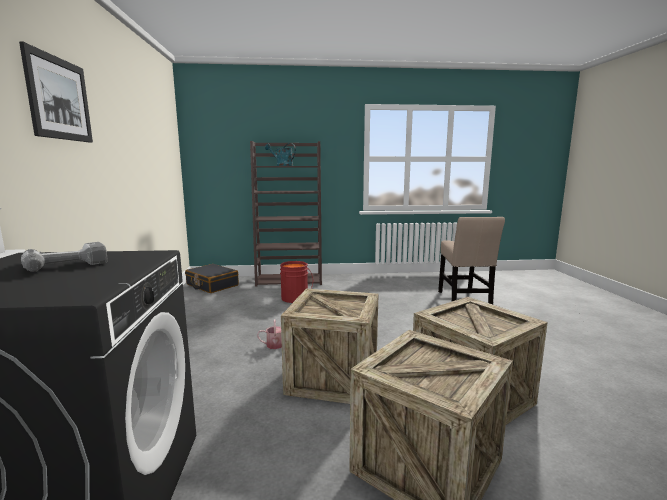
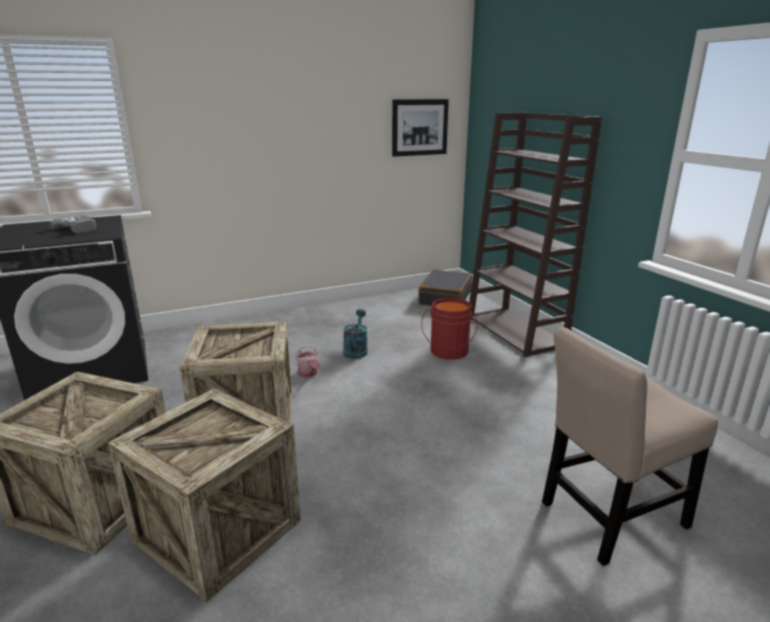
camera: 70 degrees right, 10 degrees up
(59, 99) = (214, 97): picture -> picture (420, 127)
(282, 165) = (534, 154): turquoise watering can -> turquoise watering can (356, 350)

